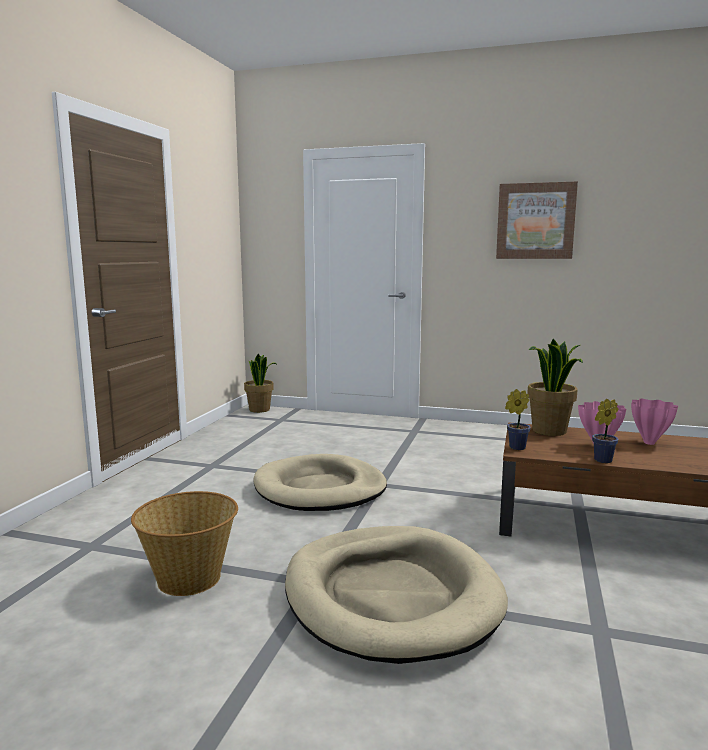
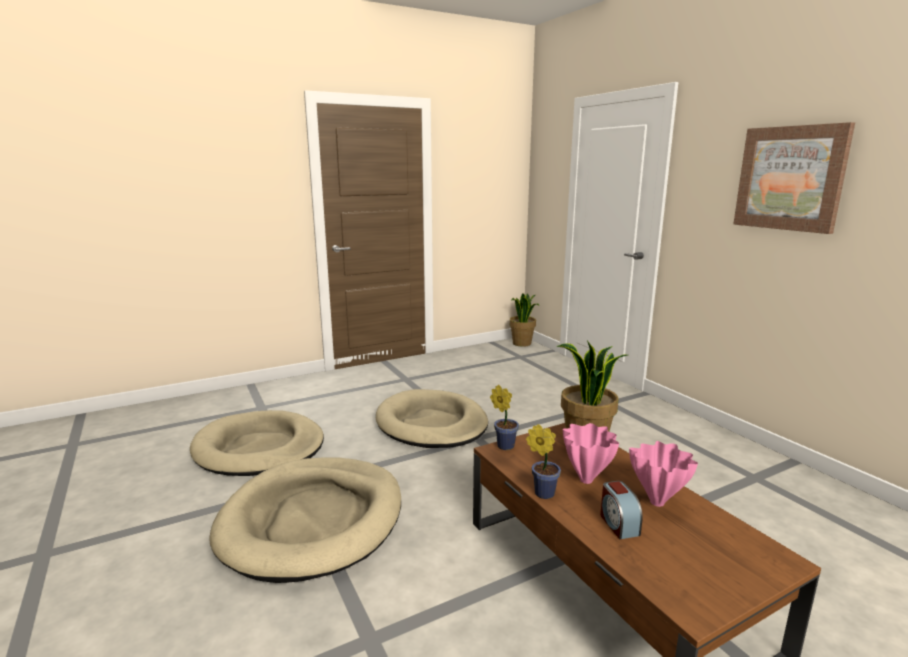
camera: 45 degrees right, 5 degrees up
(189, 578) = (259, 448): basket -> beige dog bed
(664, 458) = (618, 524): none -> alarm clock

